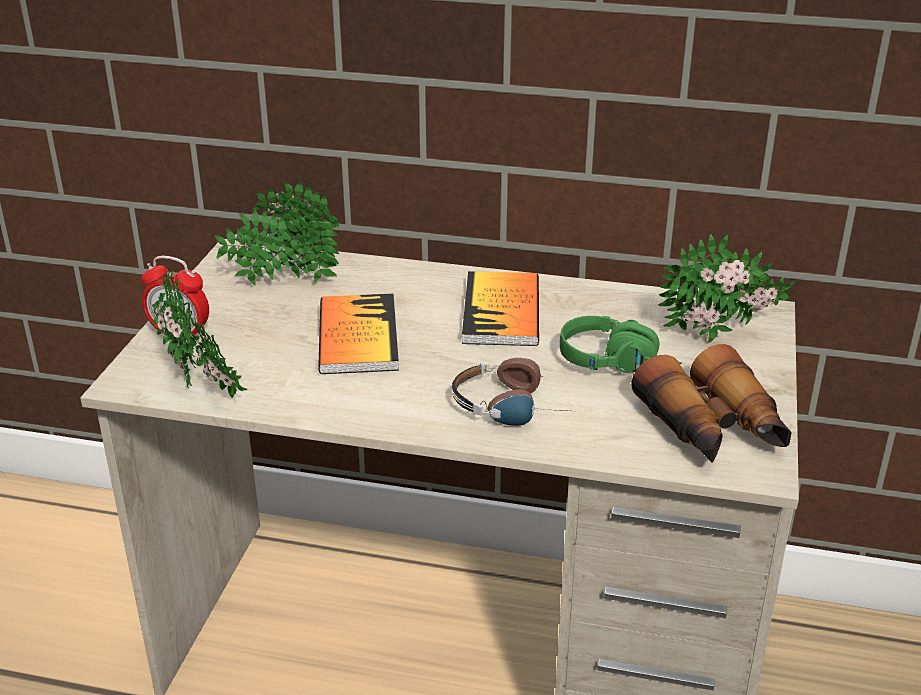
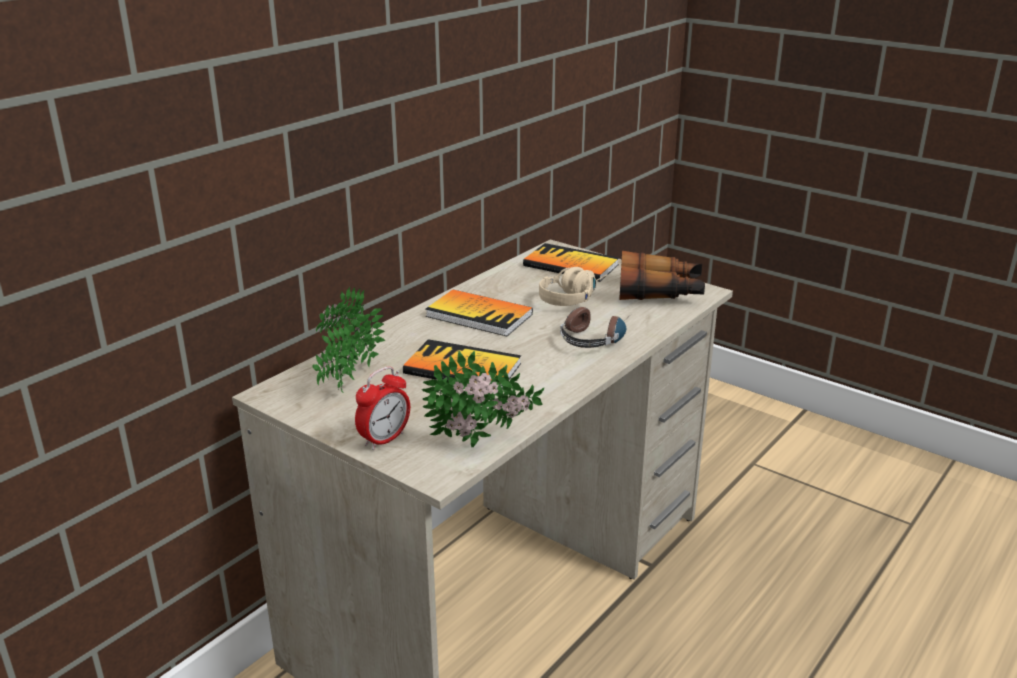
camera: 65 degrees left, 5 degrees down
(619, 363) = (573, 297): green headphones -> beige headphones
(721, 337) = (571, 265): potted plant -> book

